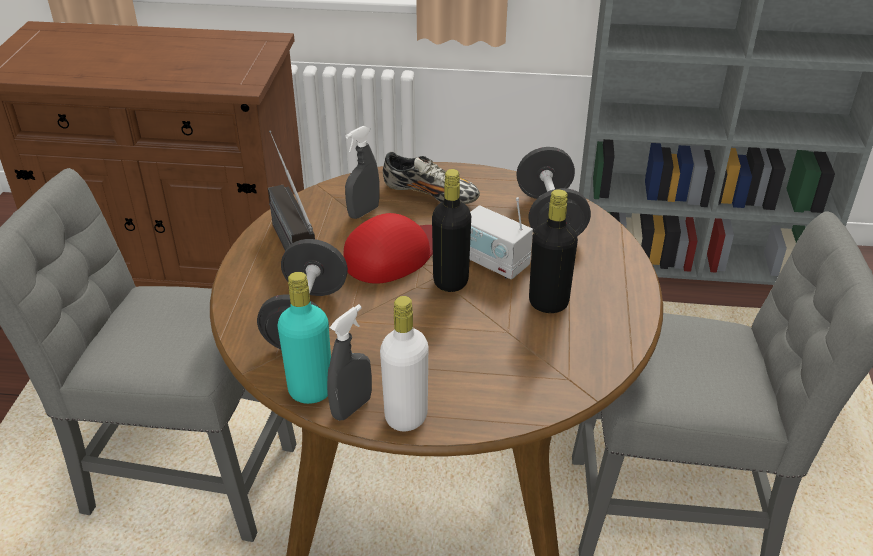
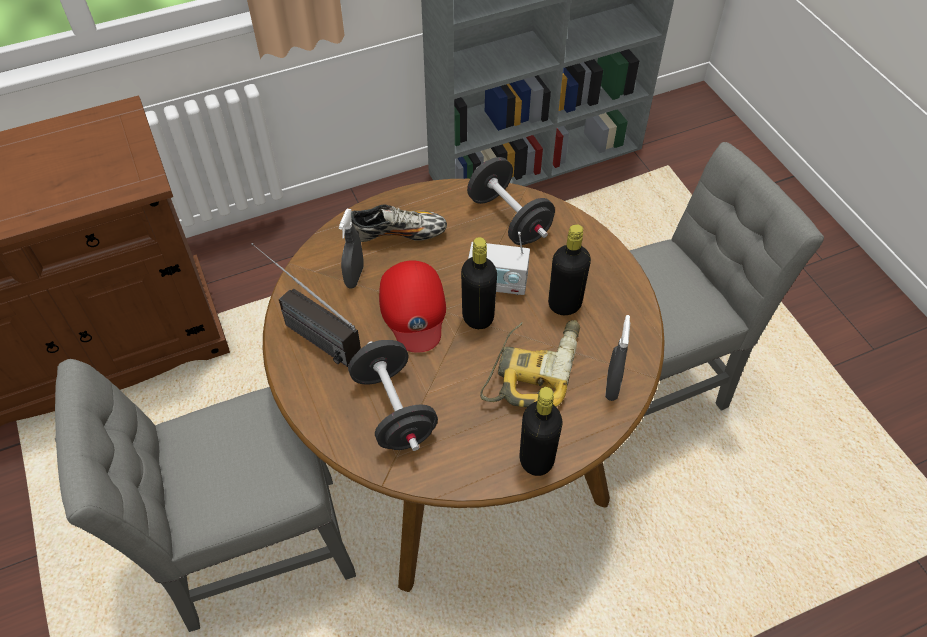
camera: 30 degrees left, 15 degrees up
(311, 391) = (449, 474): turquoise bottle -> none
(352, 407) = (491, 472): grey spray bottle -> grey spray bottle (612, 386)
(394, 254) = (413, 309): red cap -> red cap turned 150 degrees clockwise
(406, 417) = (536, 460): white bottle -> black bottle
(470, 341) = (533, 367): none -> power drill

